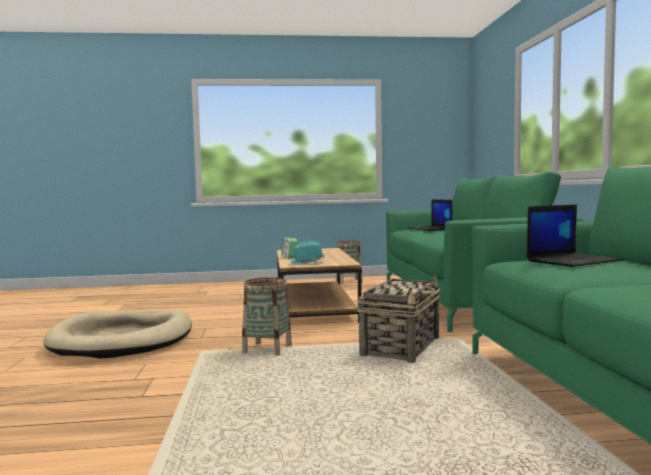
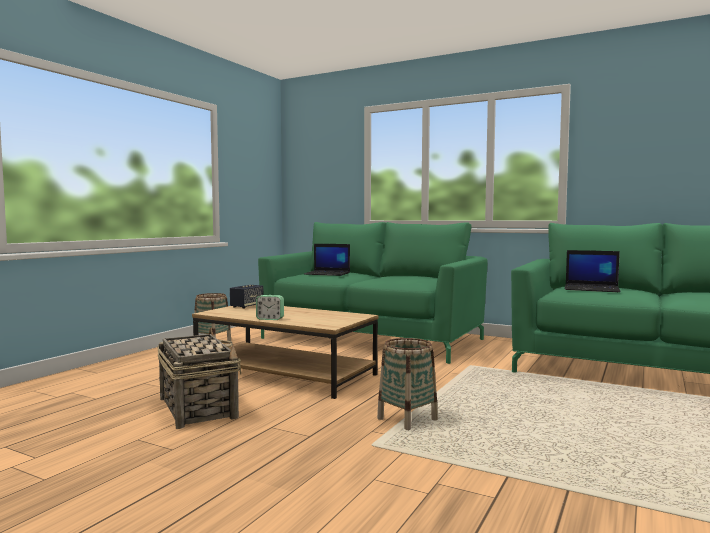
camera: 55 degrees left, 0 degrees up
(123, 339) = (234, 476): beige dog bed -> none
(308, 262) = (326, 320): turquoise hat -> none
(323, 249) = (247, 306): none -> speaker
(401, 346) = (468, 382): basket -> basket (197, 407)
(573, 261) = (592, 289): laptop -> laptop turned 105 degrees clockwise

